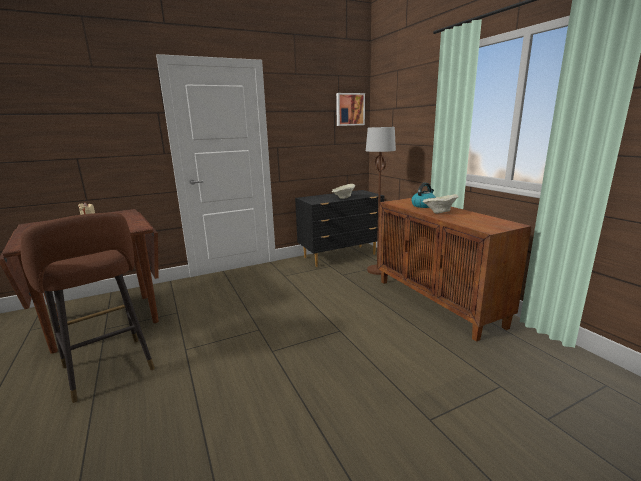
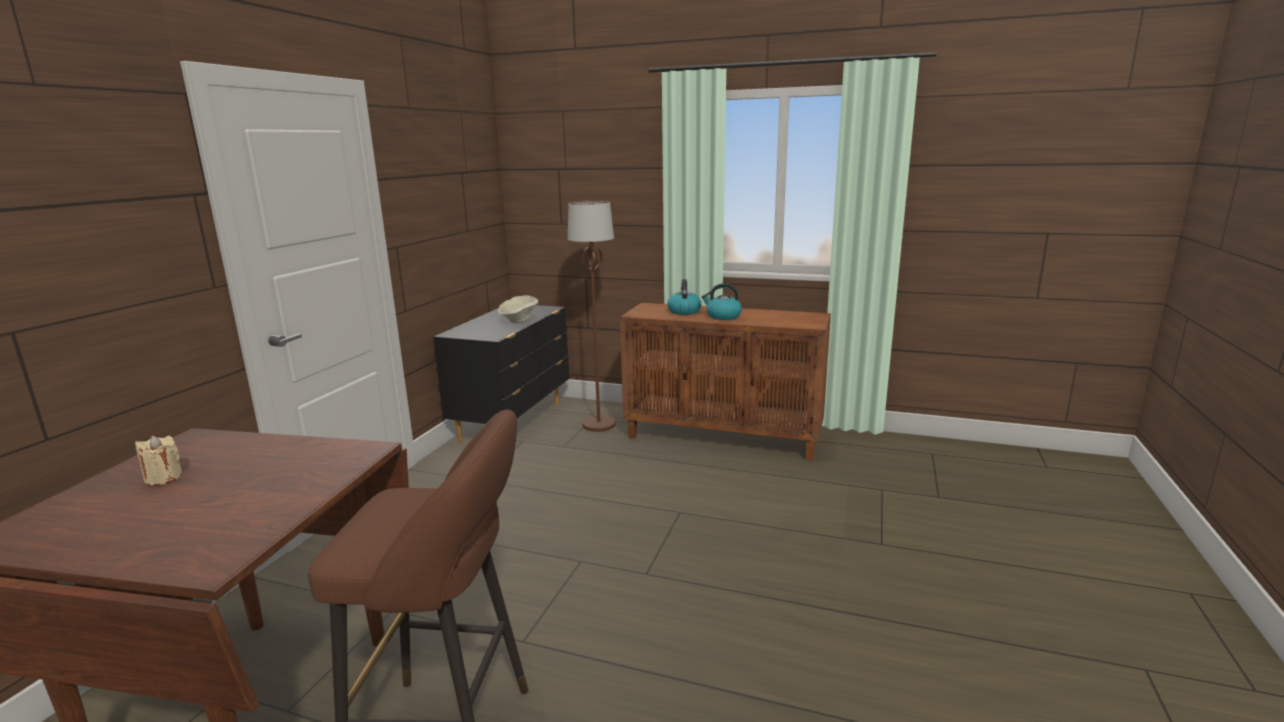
camera: 45 degrees left, 0 degrees up
(349, 109) = (480, 169): picture -> none
(439, 212) = (723, 316): beige bowl -> kettle

